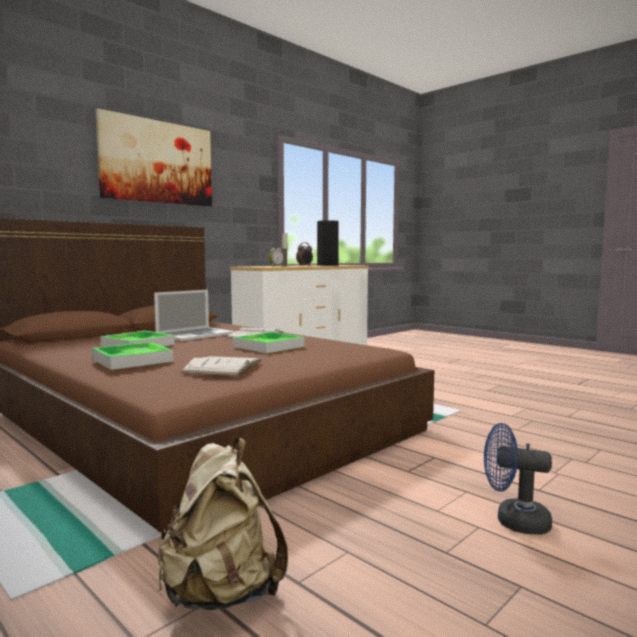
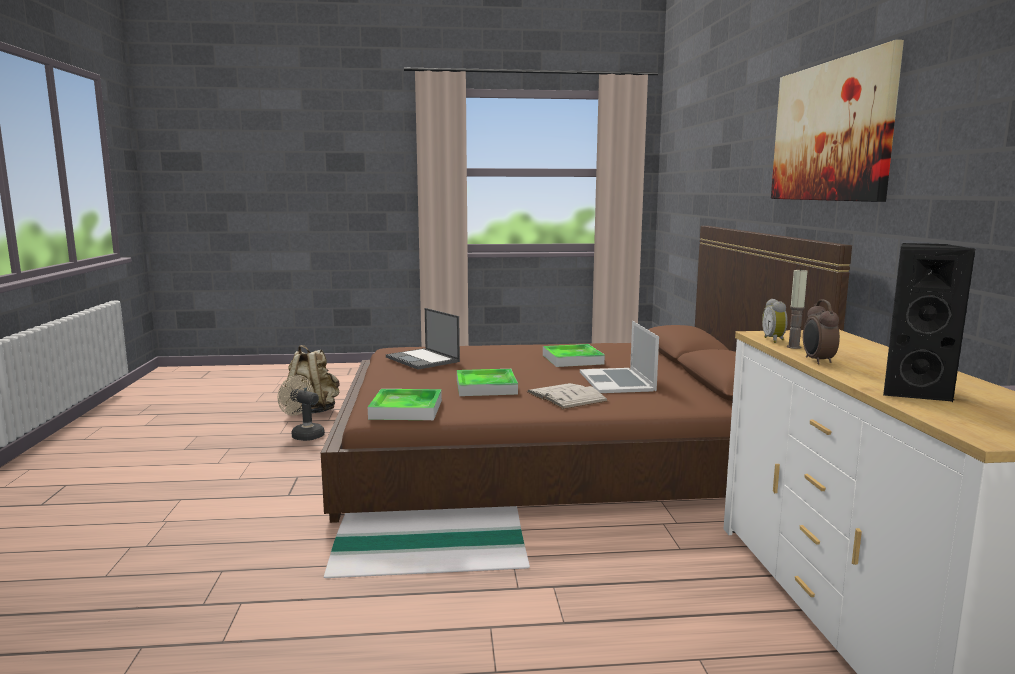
camera: 130 degrees right, 5 degrees up
(132, 360) = (495, 350): tray -> tray (406, 409)
(223, 366) = (423, 359): white book -> laptop
(324, 530) = (304, 435): none -> beige fan
(514, 521) = (195, 472): blue fan -> none

